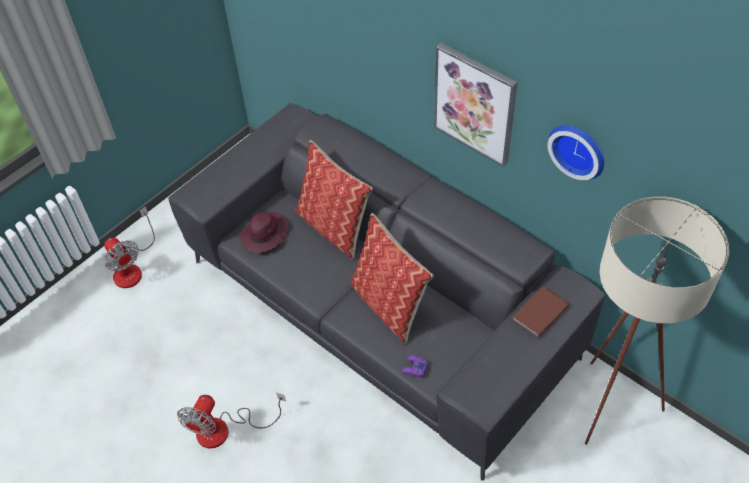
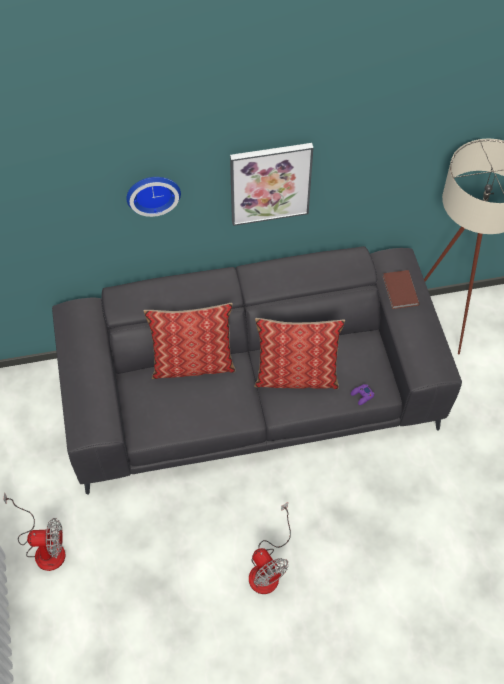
camera: 55 degrees left, 5 degrees up
(264, 235) = (156, 413): purple hat -> none
(579, 149) = (373, 159): wall clock -> wall clock (153, 192)

